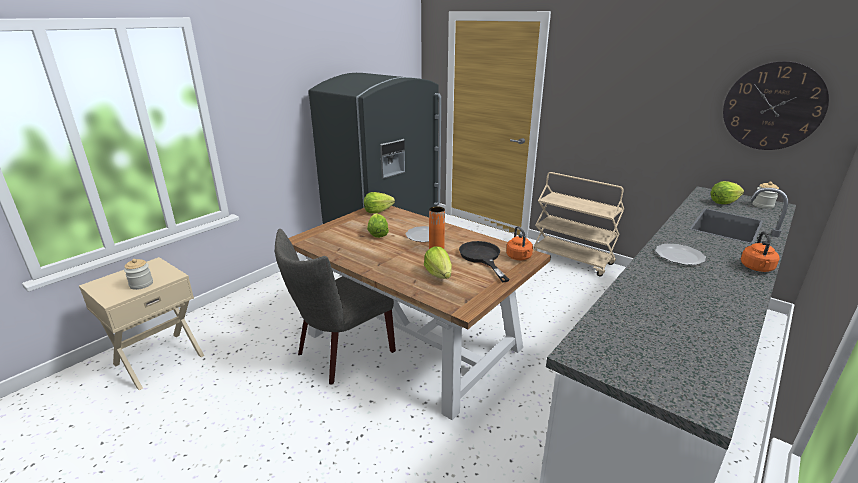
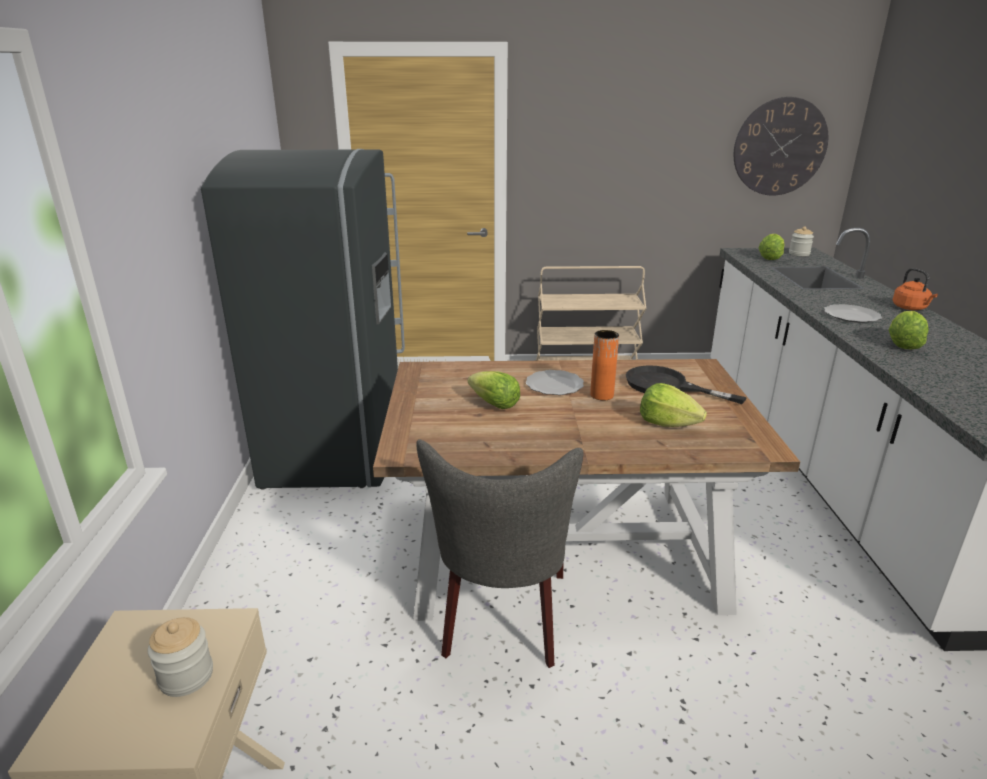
camera: 40 degrees left, 0 degrees up
(377, 211) = (428, 375): lettuce -> lettuce (902, 344)
(519, 257) = (697, 372): orange kettle -> none

